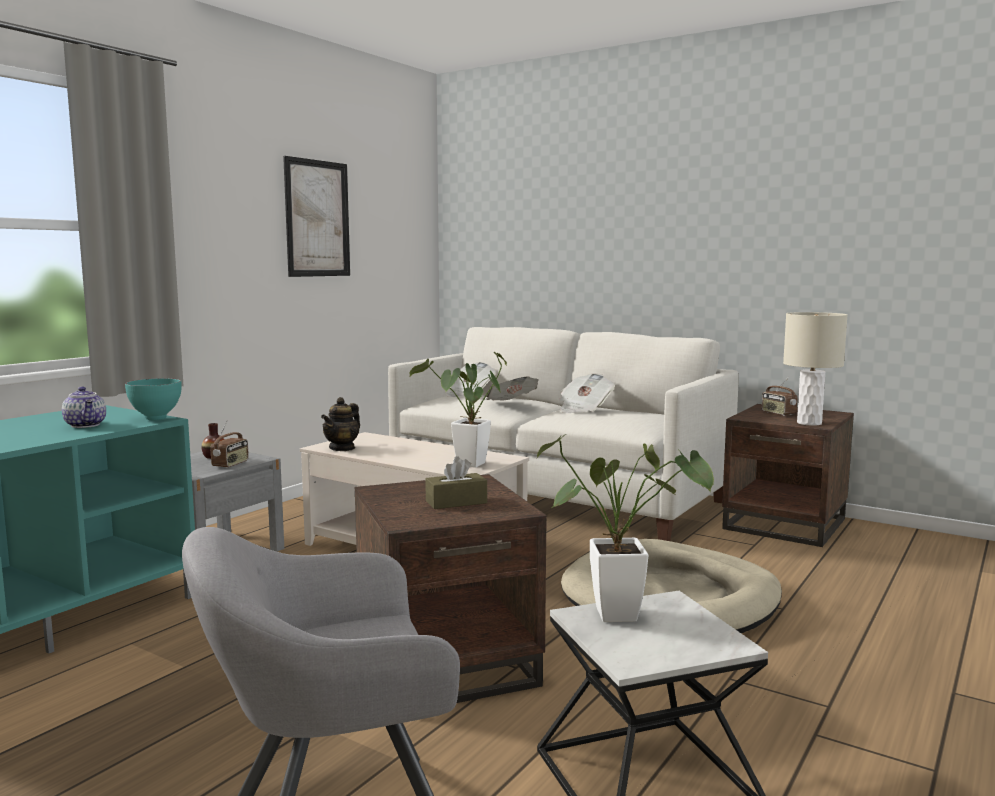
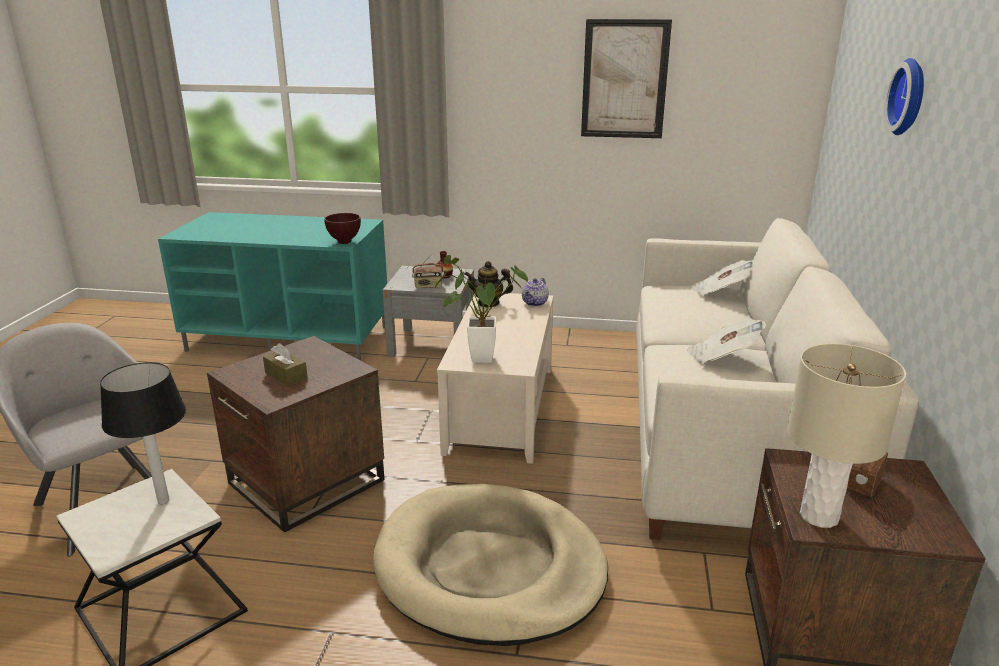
camera: 65 degrees right, 15 degrees up
(86, 425) = (315, 235): teapot -> teapot (535, 303)
(155, 419) = (344, 242): turquoise bowl -> brown bowl
(511, 404) = (693, 320): newspaper -> none
(607, 207) = (911, 97): none -> wall clock
(628, 615) = (163, 501): potted plant -> table lamp

